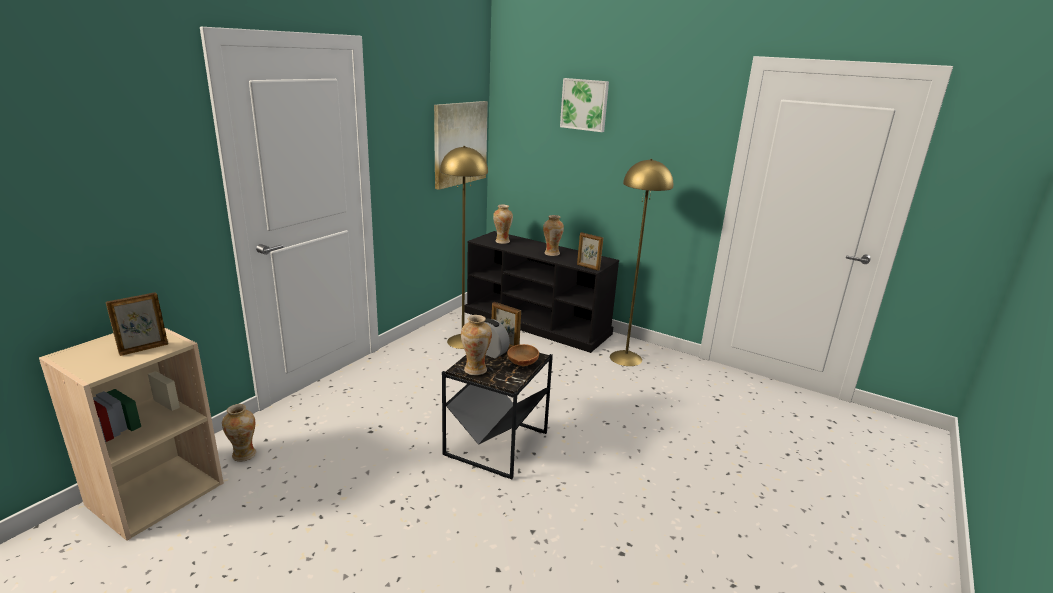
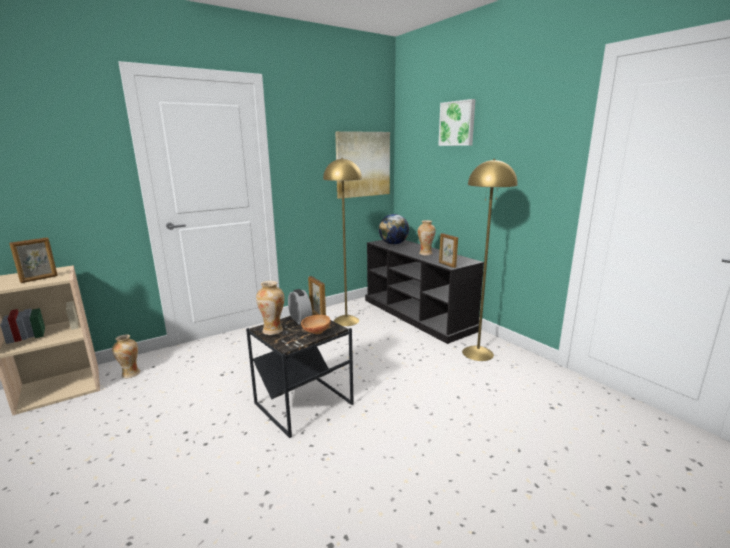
camera: 25 degrees right, 5 degrees down
(143, 349) = (39, 279): picture frame -> picture frame turned 150 degrees clockwise
(502, 241) = (393, 244): vase -> globe

